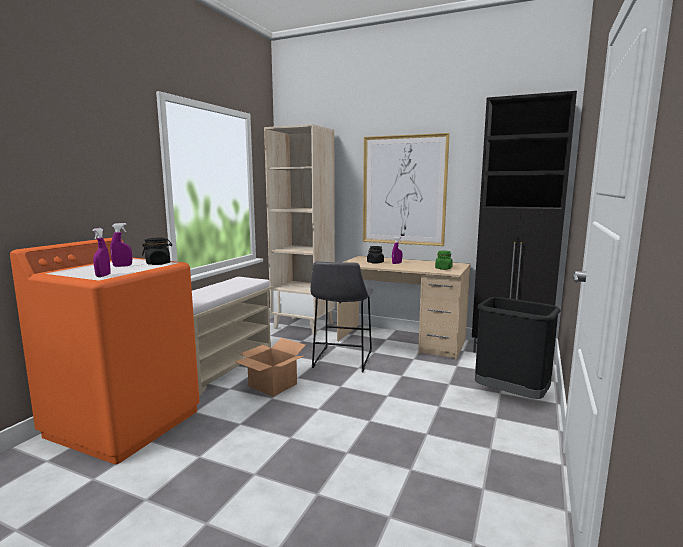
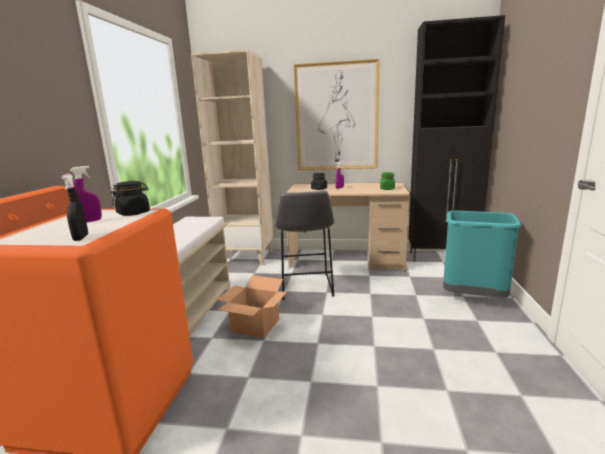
camera: 15 degrees left, 5 degrees up
(103, 276) = (81, 238): purple spray bottle -> black spray bottle
(511, 396) = (473, 297): black trash can -> turquoise trash can

